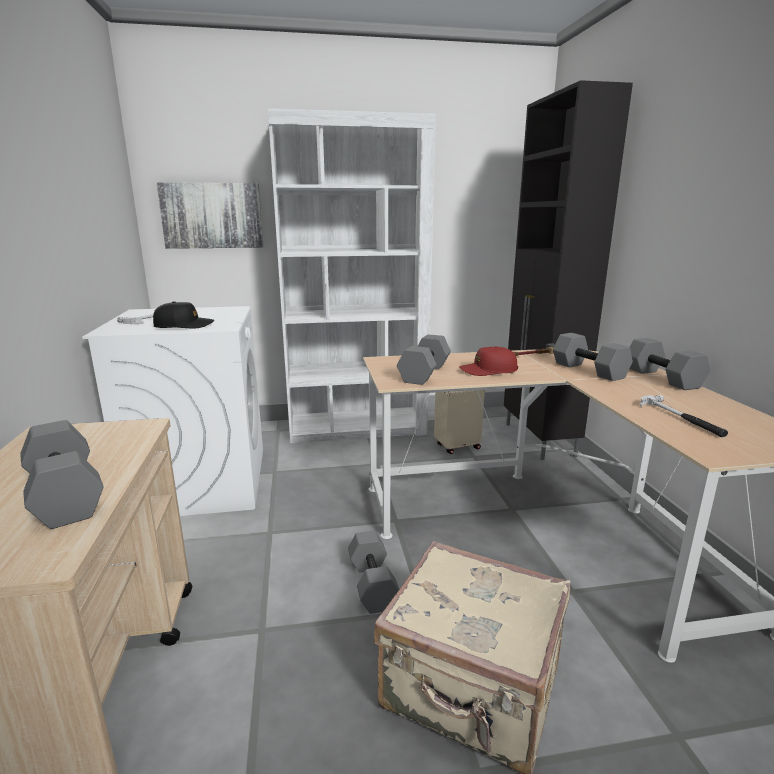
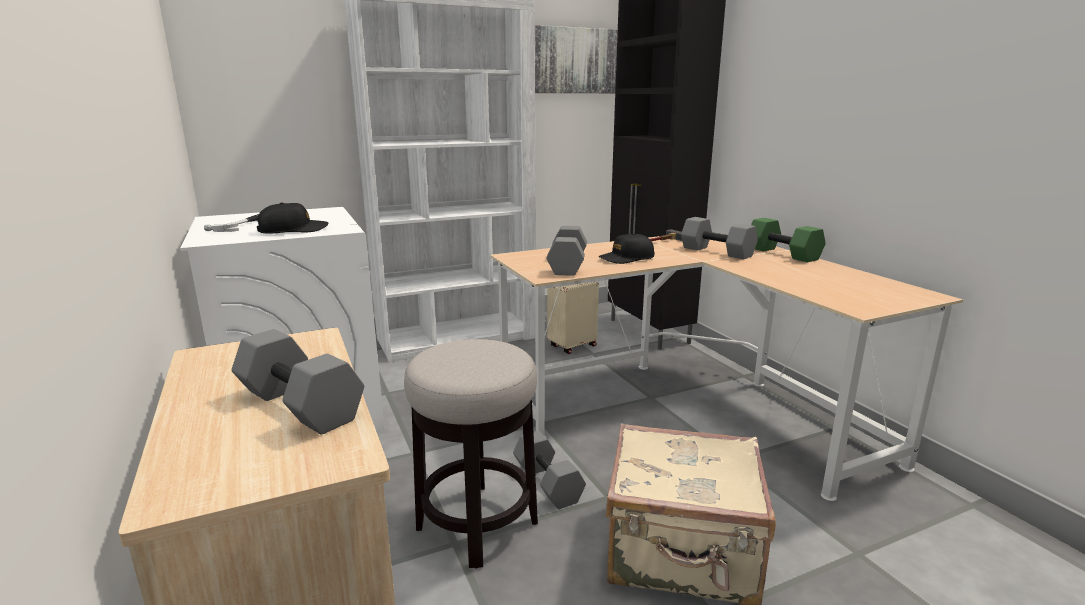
camera: 15 degrees left, 0 degrees up
(212, 216) = (276, 103): picture -> picture (575, 61)
(290, 614) = (477, 524): none -> stool
(488, 370) = (626, 258): red cap -> black cap
(664, 378) = (784, 254): grey dumbbell -> green dumbbell
(680, 418) = (818, 284): hammer -> none

